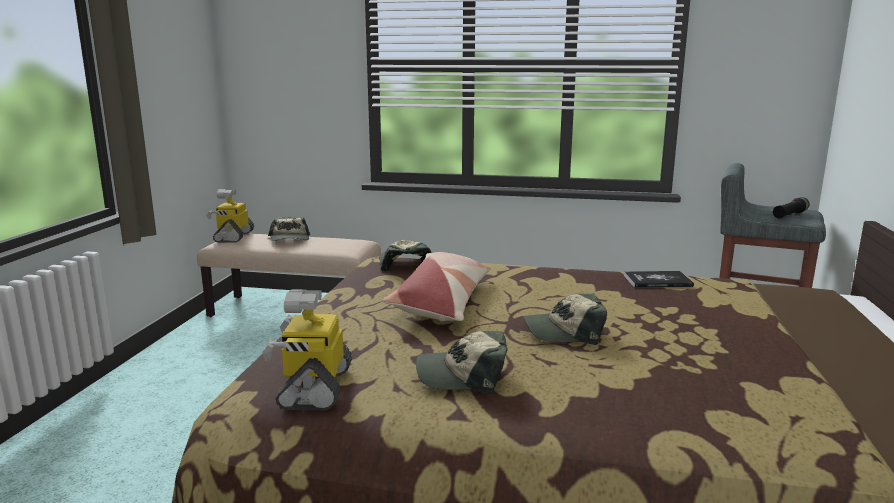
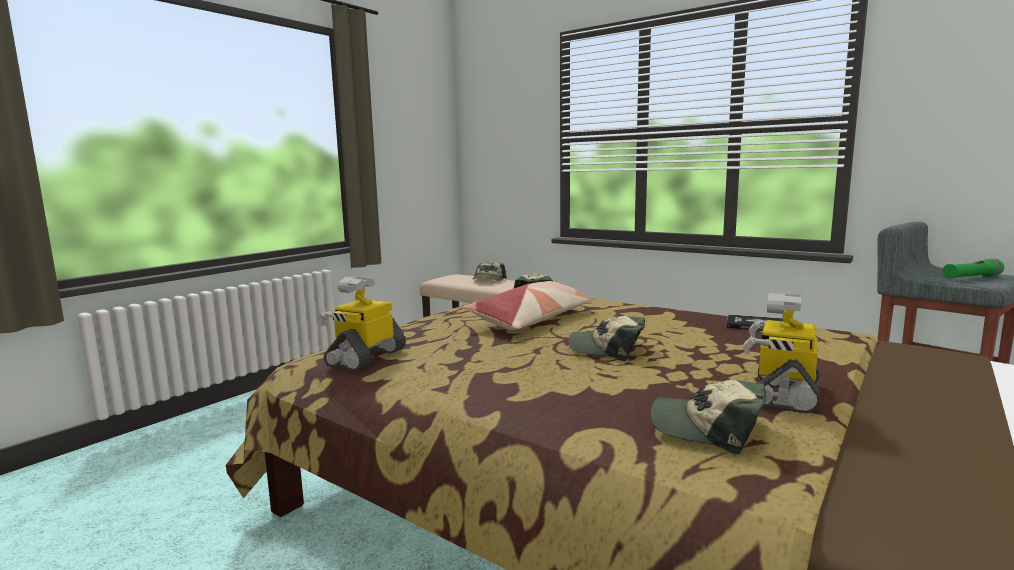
camera: 25 degrees right, 5 degrees down
(233, 237) = (450, 275): toy robot -> toy robot (783, 393)
(463, 375) = (479, 365): cap -> cap (707, 428)
(789, 215) = (971, 278): black flashlight -> green flashlight

